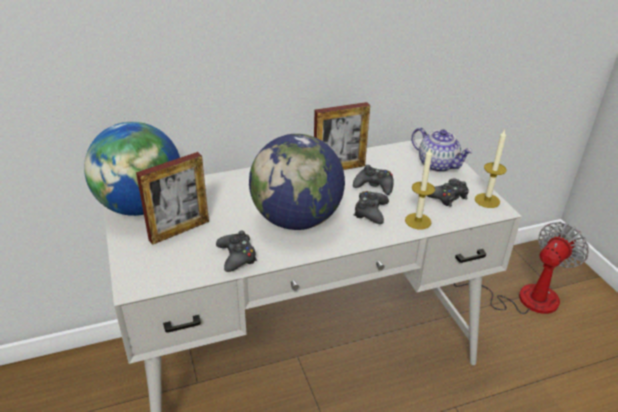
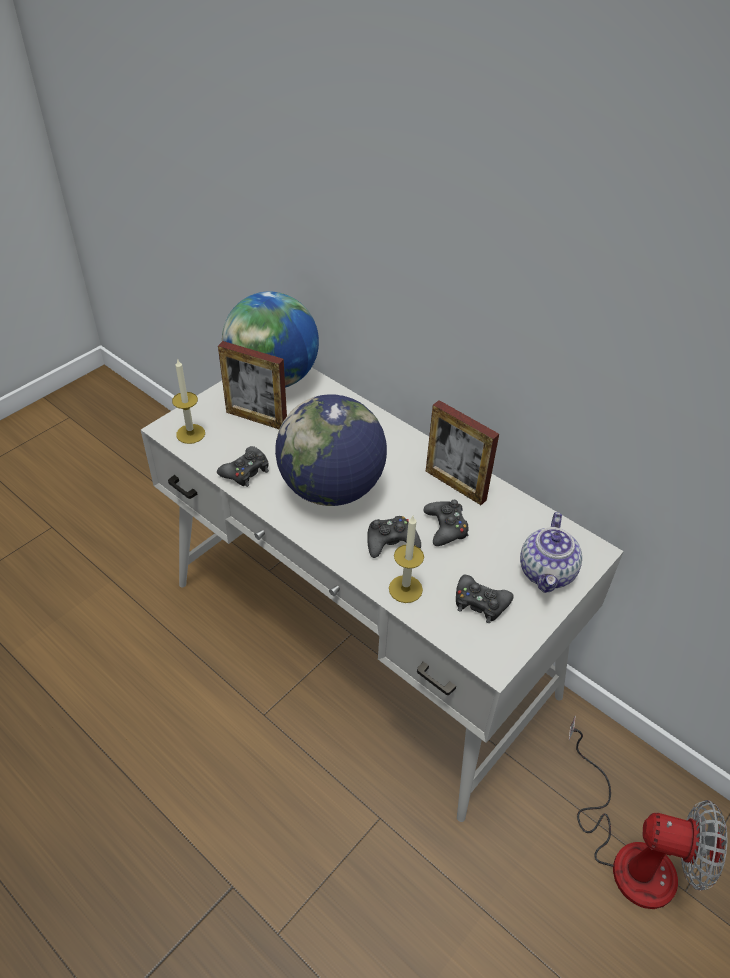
camera: 60 degrees right, 10 degrees up
(487, 200) = (505, 646): candle -> candle (190, 434)

